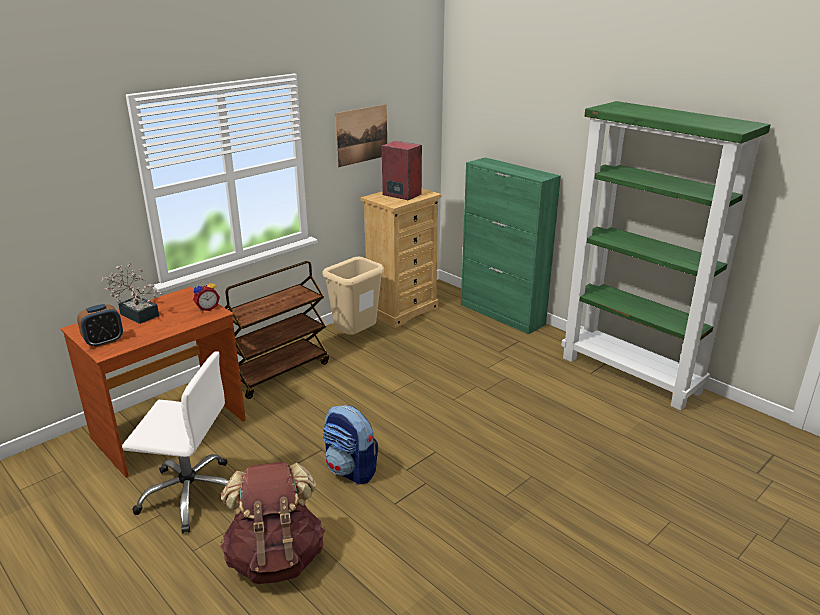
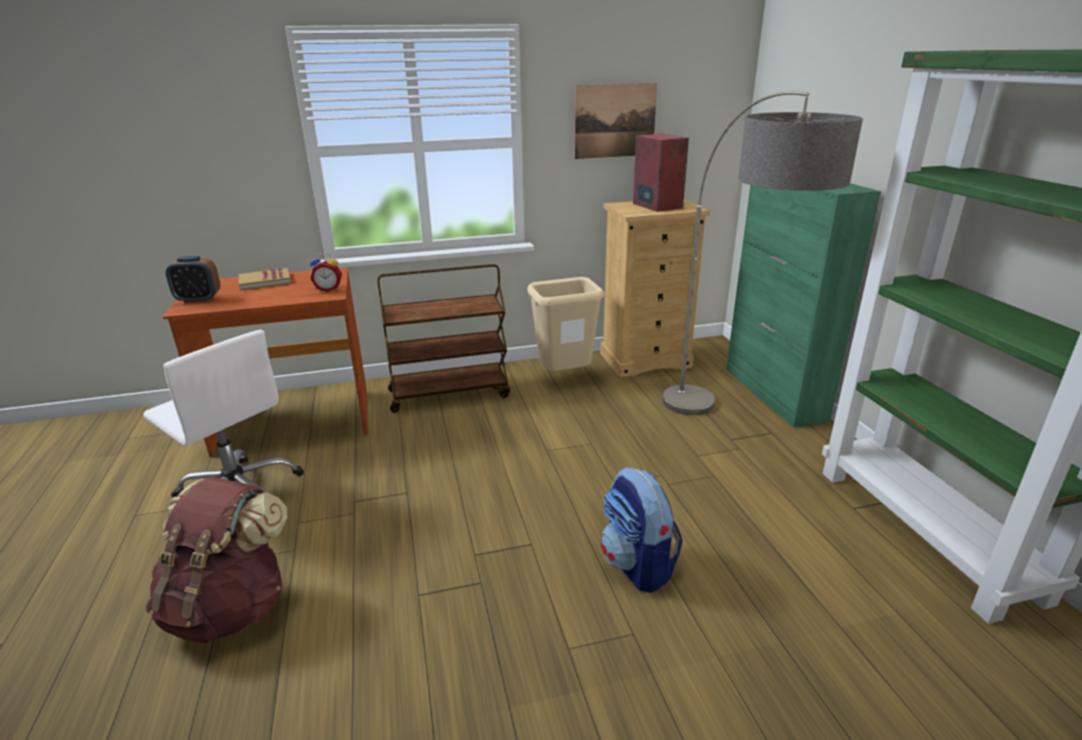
camera: 30 degrees right, 0 degrees up
(137, 313) = (265, 281): potted plant -> book
(351, 470) = (412, 530): backpack -> backpack (637, 565)
(493, 348) = (727, 432): none -> floor lamp

